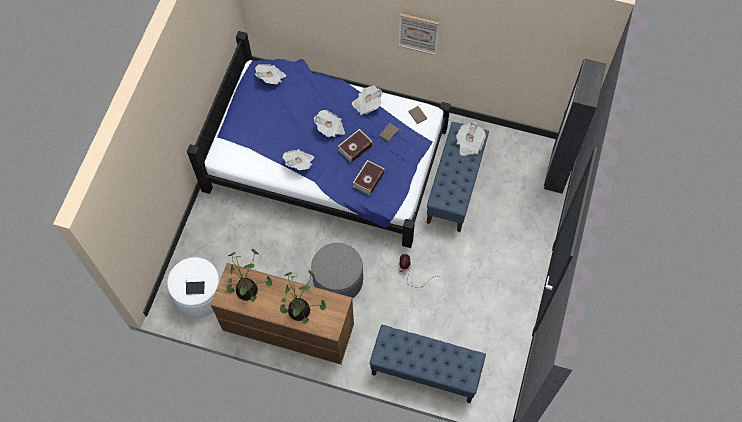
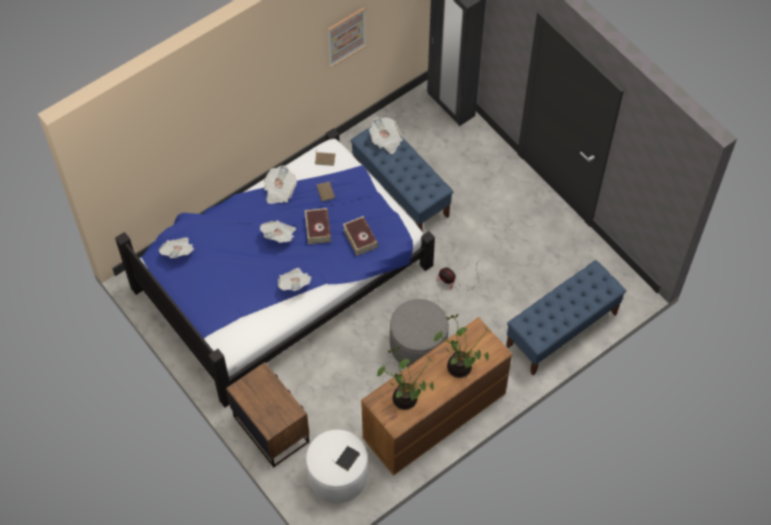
camera: 55 degrees left, 5 degrees down
(206, 230) = (271, 429): none -> brown nightstand
(418, 33) = (277, 83): picture -> picture (346, 36)

